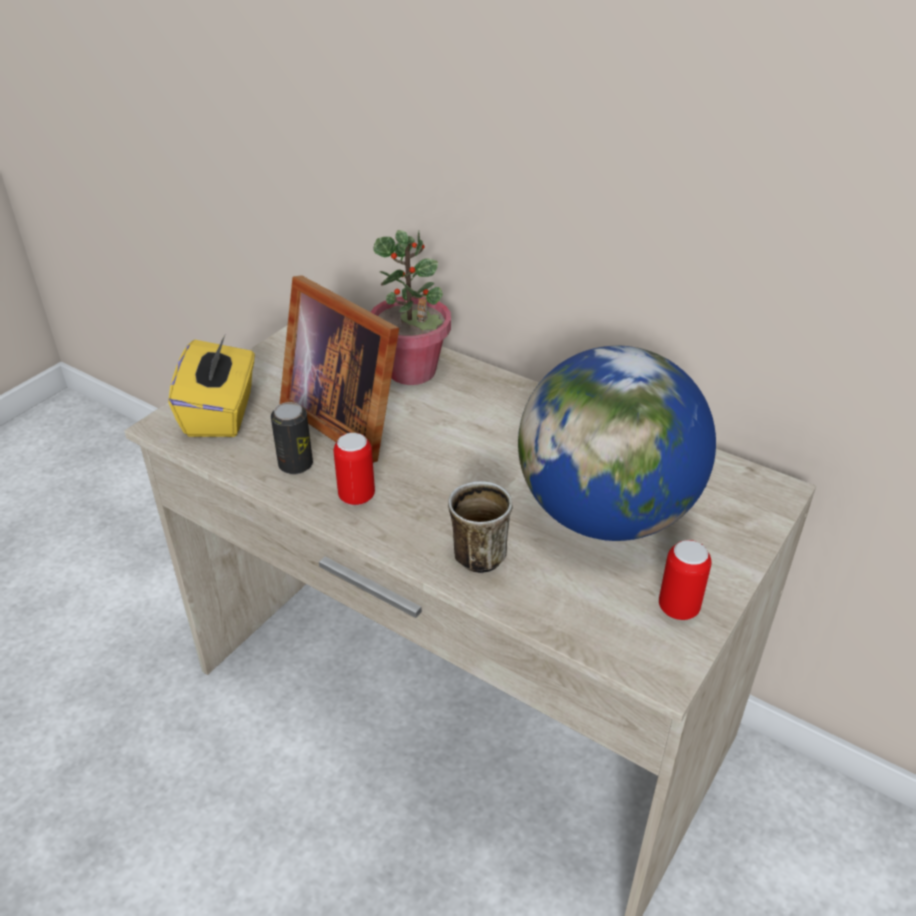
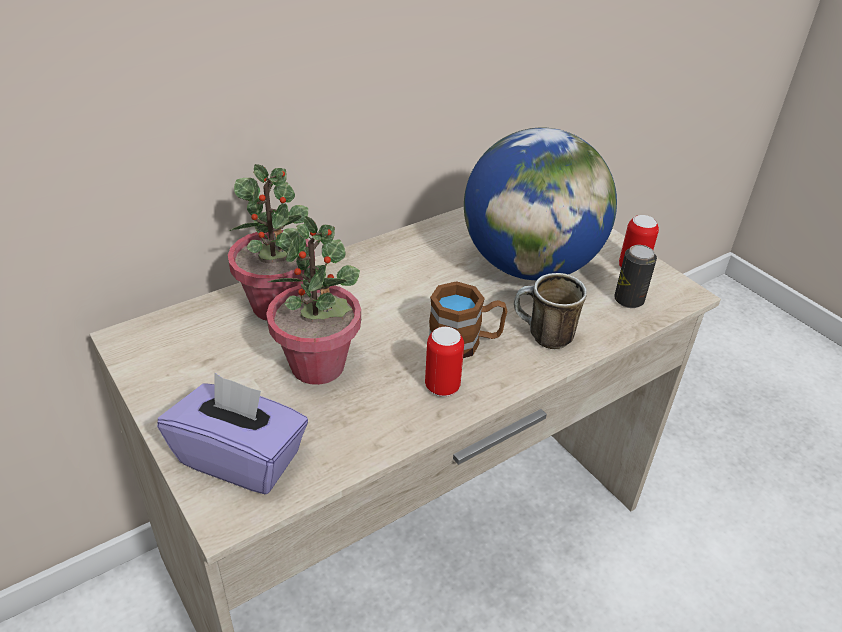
camera: 70 degrees left, 0 degrees up
(221, 413) = (241, 458): yellow tissue box -> purple tissue box
(295, 465) = (372, 417): can -> can (628, 300)
(345, 417) = (318, 365): picture frame -> potted plant
(431, 496) = (465, 343): none -> brown mug

